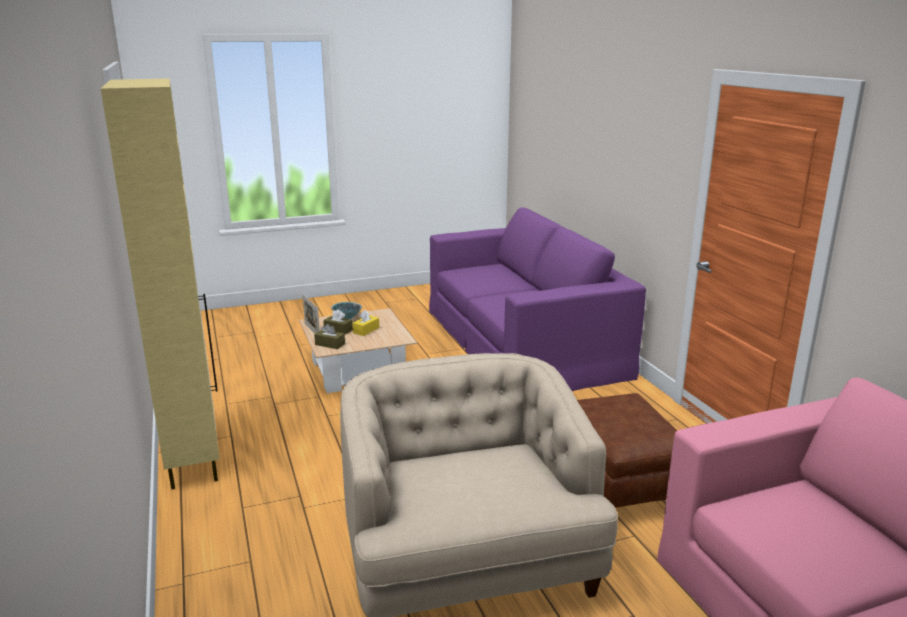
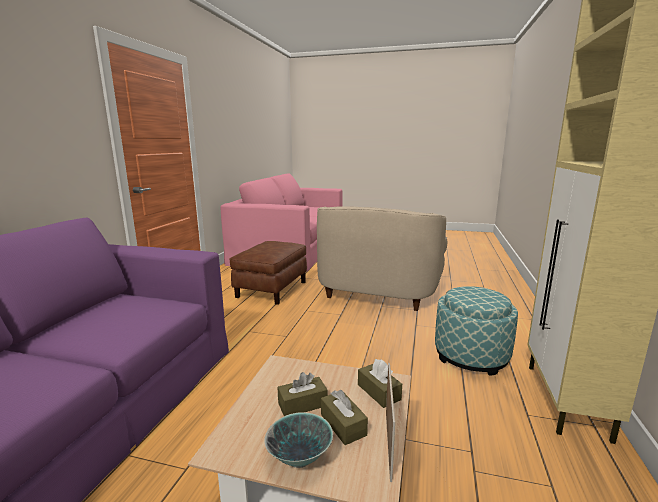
camera: 145 degrees left, 5 degrees down
(280, 473) = (471, 355): none -> ottoman
(366, 330) = (302, 404): yellow tissue box -> brown tissue box

